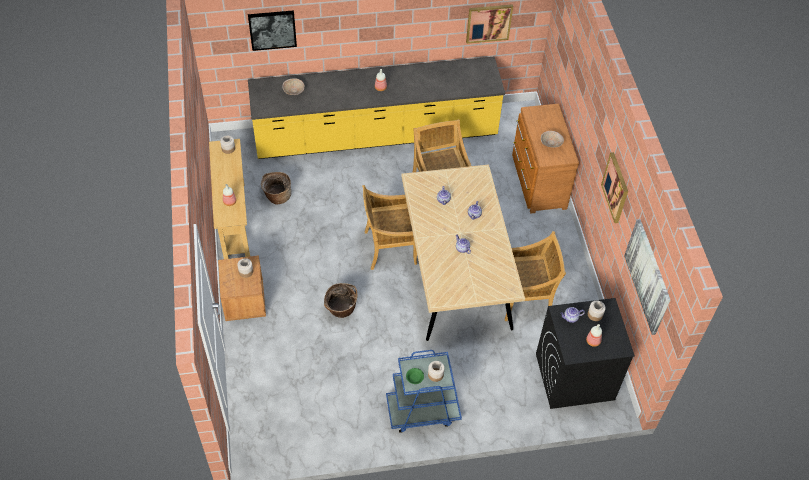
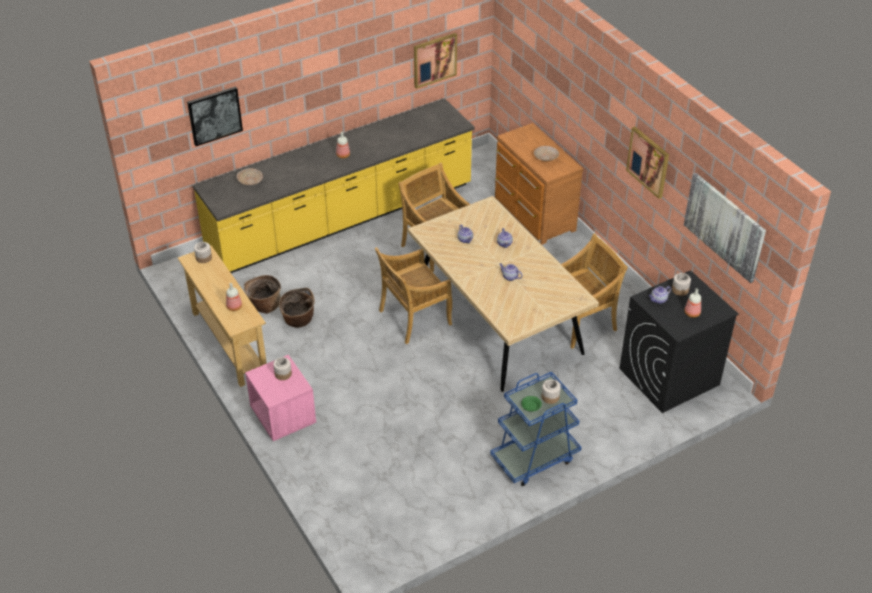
camera: 20 degrees left, 10 degrees down
(244, 301) = (283, 416): brown nightstand -> pink nightstand
(341, 310) = (395, 391): basket -> basket (298, 321)

